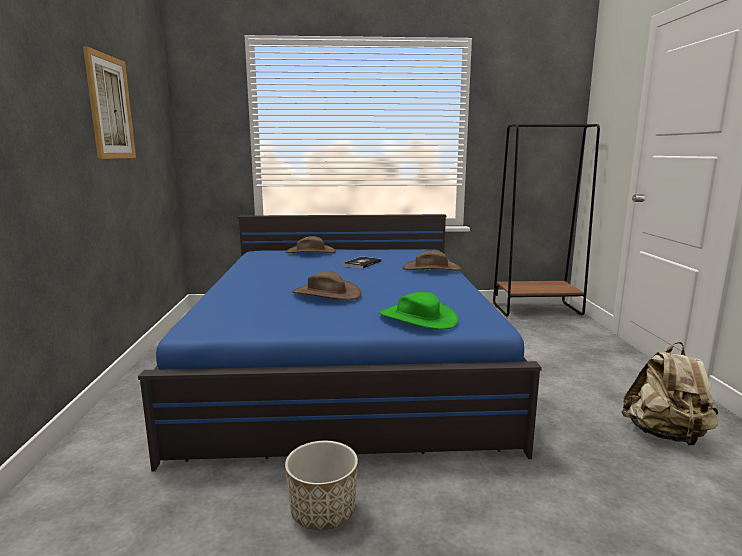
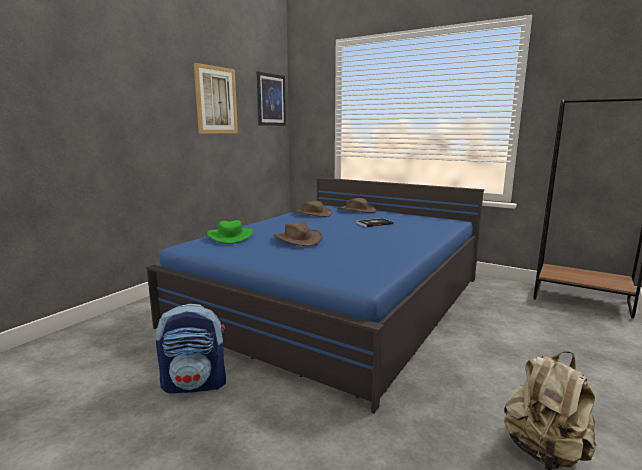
camera: 35 degrees right, 0 degrees up
(158, 110) = (271, 100): none -> picture
(323, 512) = (195, 384): planter -> backpack
(417, 318) = (320, 267): green hat -> green hat (231, 236)
(431, 268) = (421, 235): brown hat -> brown hat (312, 214)

